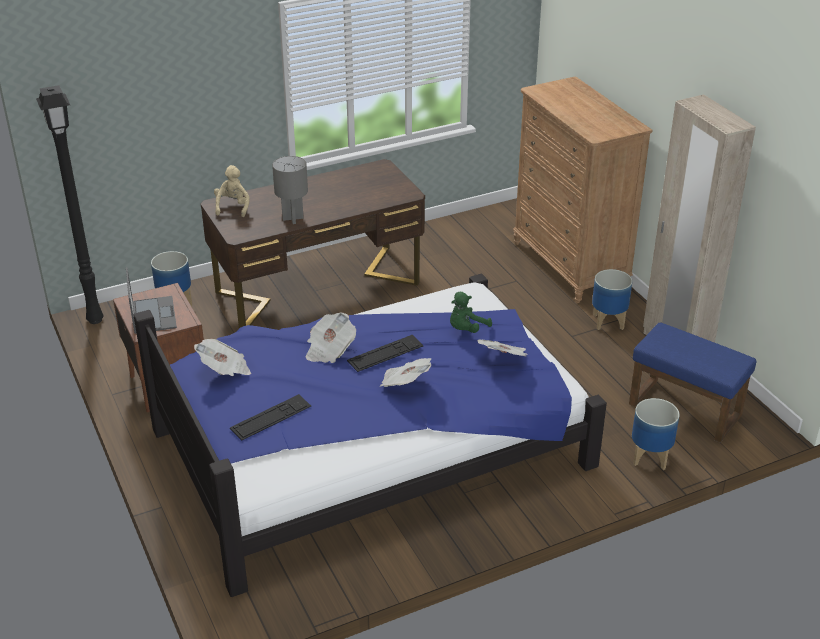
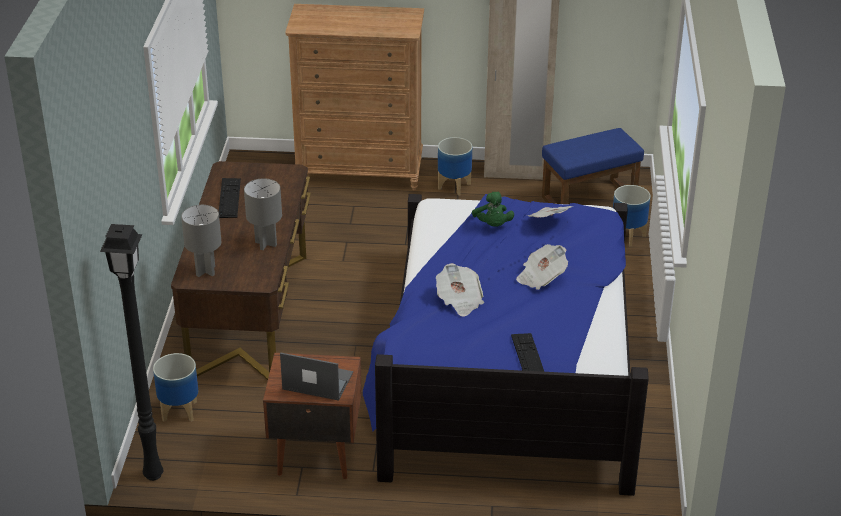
camera: 60 degrees left, 0 degrees up
(225, 370) = (441, 364): newspaper -> none
(233, 207) = (205, 271): beige plush toy -> grey table lamp
(385, 353) = (493, 273): keyboard -> keyboard (229, 198)

